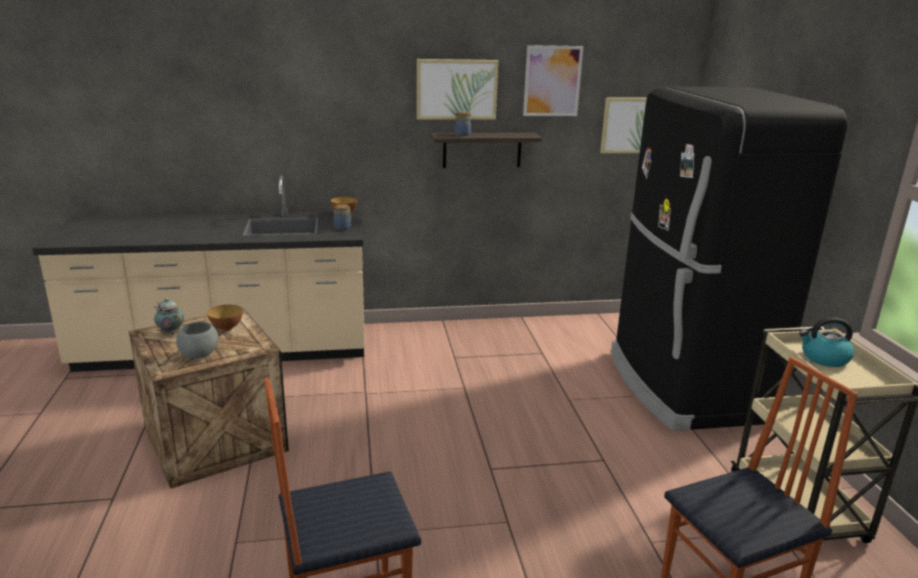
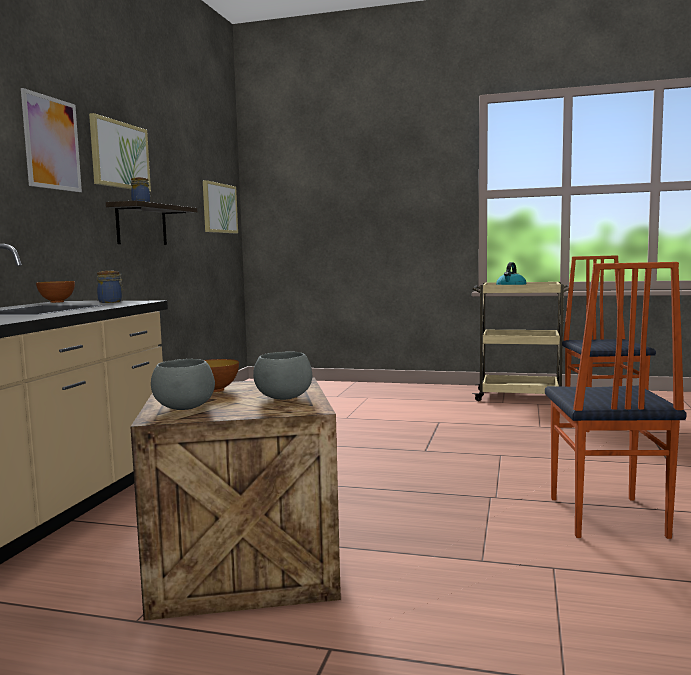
camera: 65 degrees left, 15 degrees down
(170, 333) = (184, 408): teapot -> grey bowl
(552, 81) = (175, 159): picture -> picture (52, 143)
(684, 386) = (363, 392): black fridge -> none

